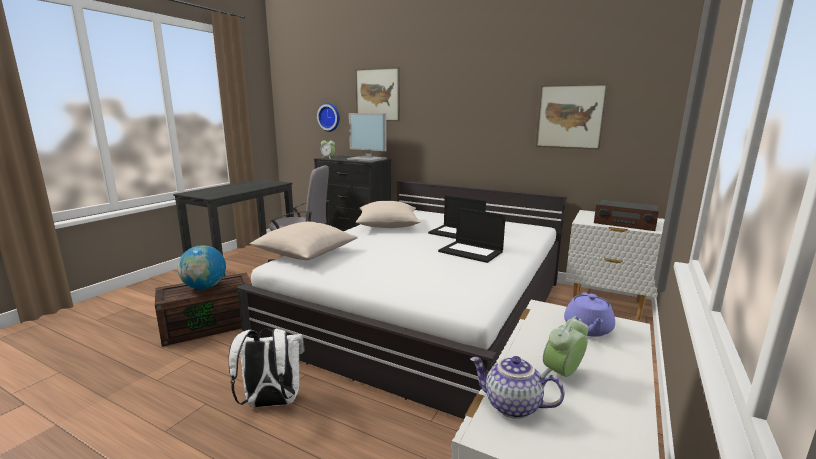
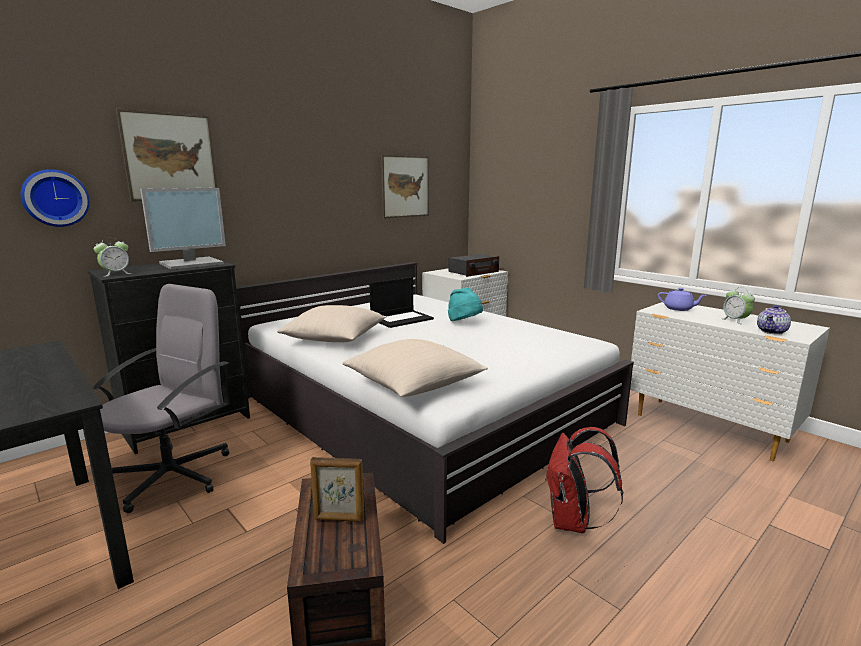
camera: 70 degrees left, 0 degrees up
(205, 287) = (339, 519): globe -> picture frame
(271, 403) = (573, 522): white backpack -> red backpack
(471, 252) = (465, 323): laptop -> turquoise hat

